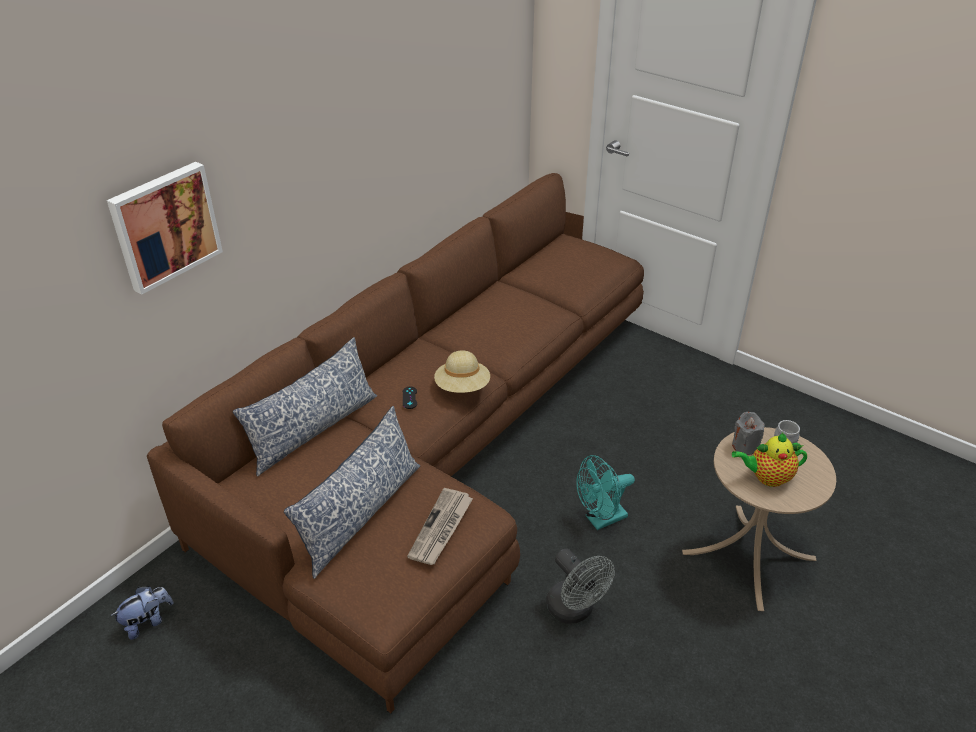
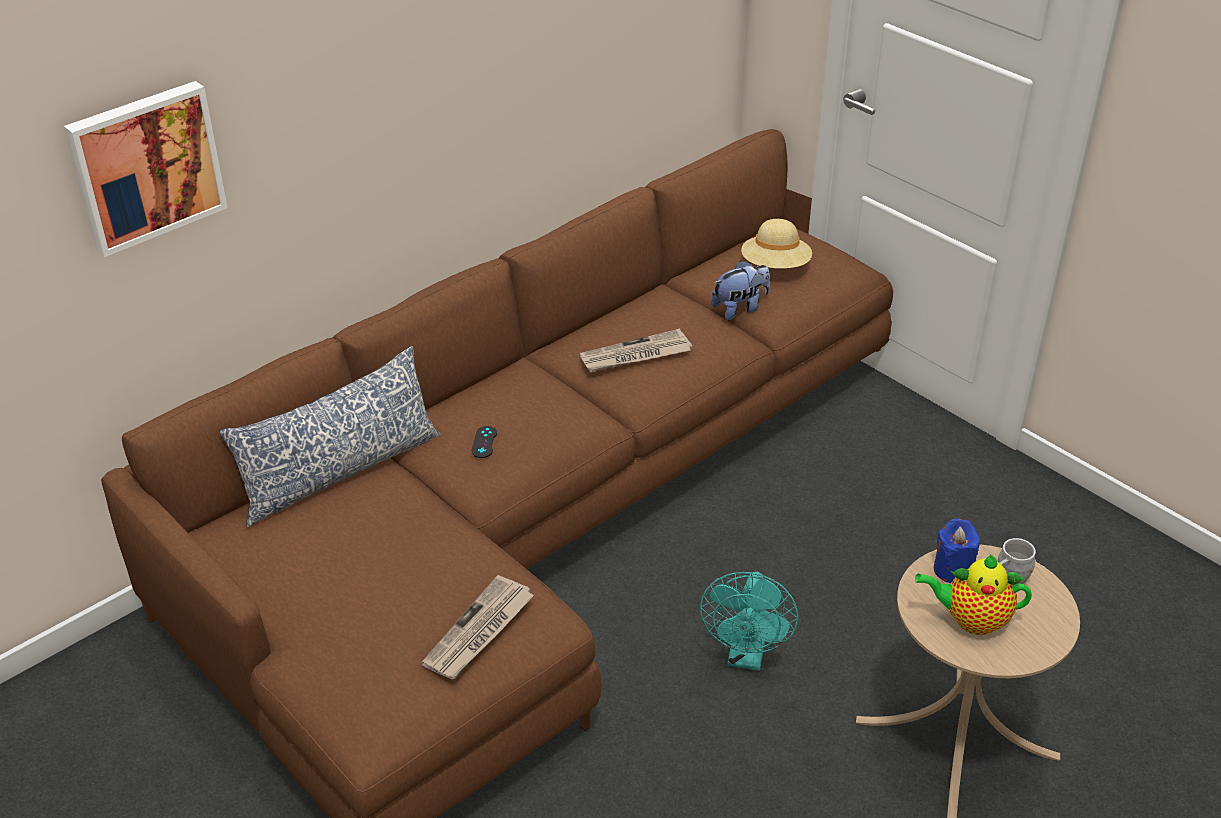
camera: 10 degrees right, 0 degrees up
(148, 622) = (81, 709): plush toy -> plush toy (740, 308)
(360, 514) = (373, 597): pillow -> none
(462, 387) = (564, 436): beige hat -> beige hat (775, 267)
(495, 328) = (635, 355): none -> newspaper
(575, 610) = (673, 780): grey fan -> none
(601, 520) = (746, 656): turquoise fan -> turquoise fan turned 60 degrees counterclockwise
(745, 446) = (953, 570): grey candle -> blue candle

